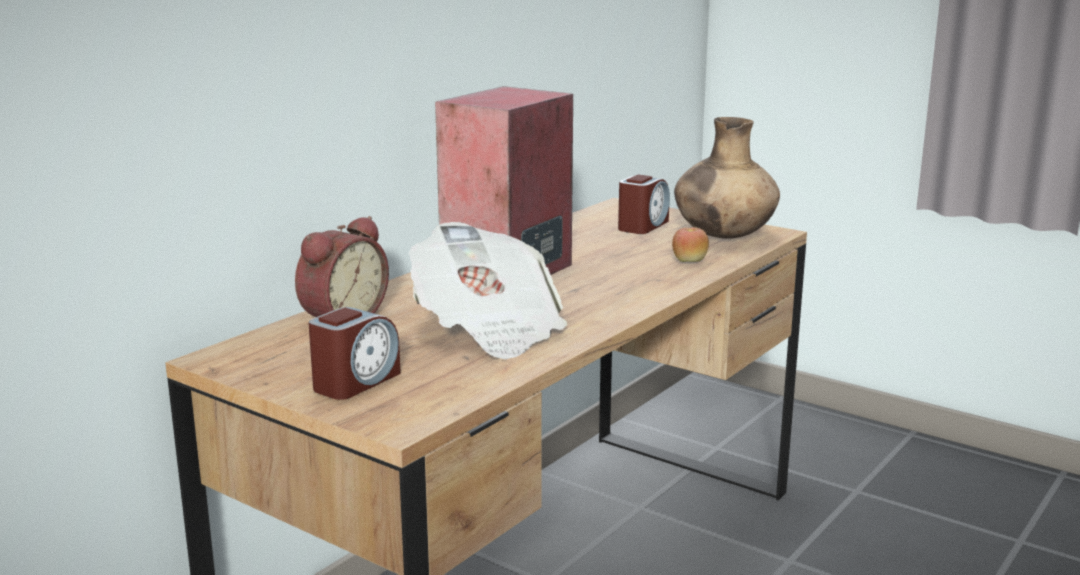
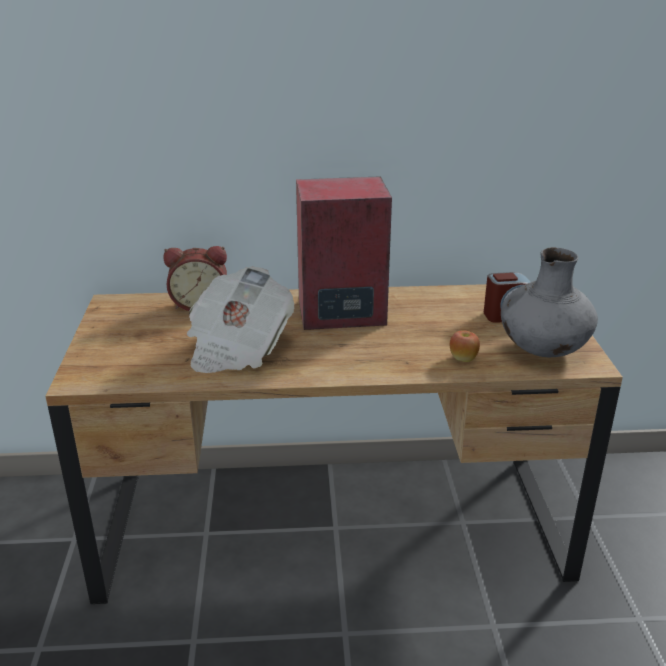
camera: 50 degrees right, 10 degrees up
(356, 382) = (118, 347): alarm clock -> none
(723, 236) = (542, 350): brown vase -> grey vase

